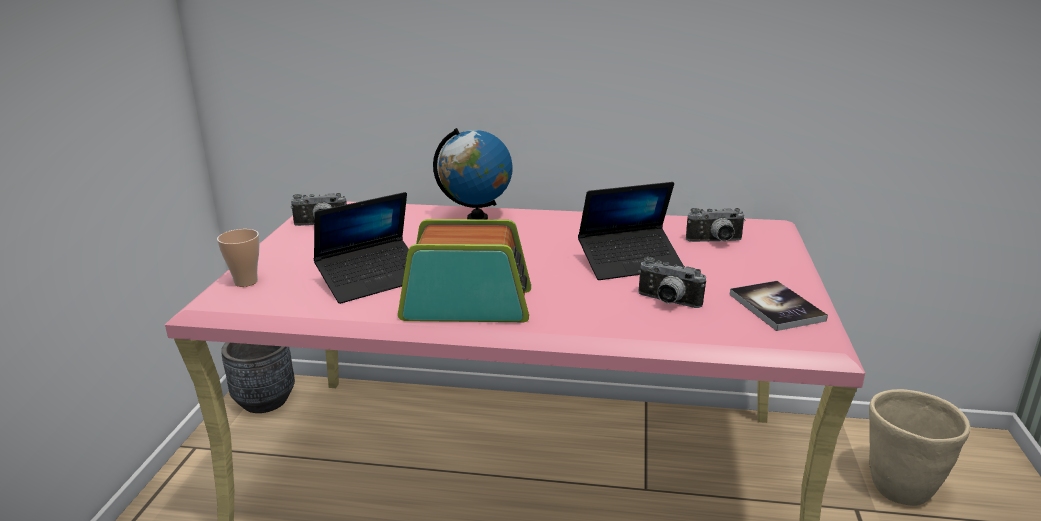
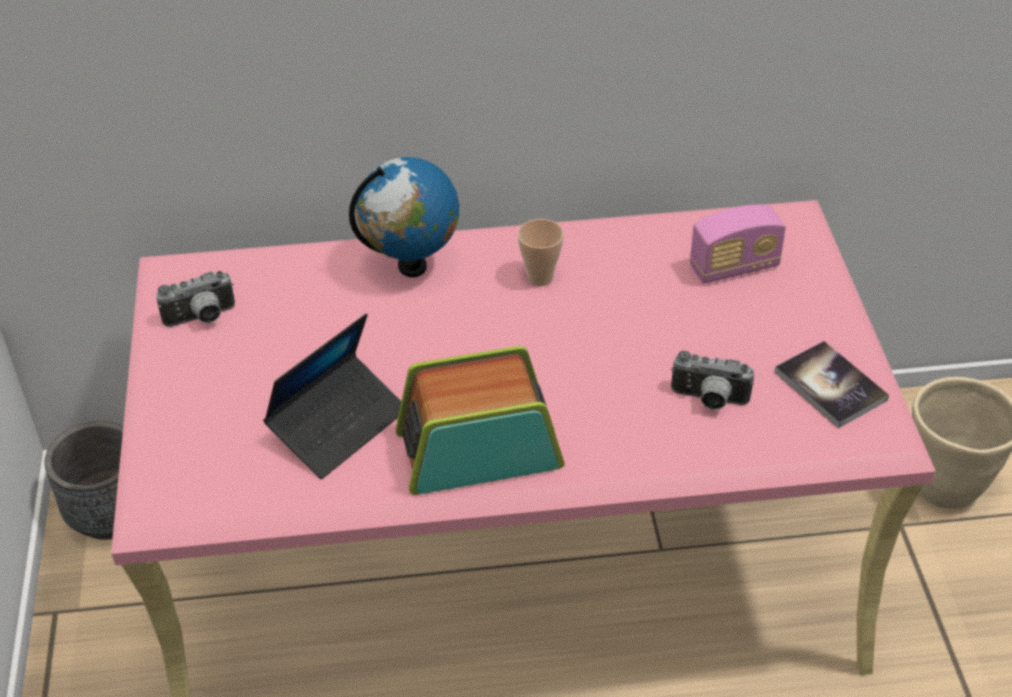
camera: 15 degrees left, 20 degrees up
(246, 282) = (175, 460): cup -> cup (540, 278)
(630, 262) = (643, 330): laptop -> none
(715, 242) = (734, 267): camera -> radio

